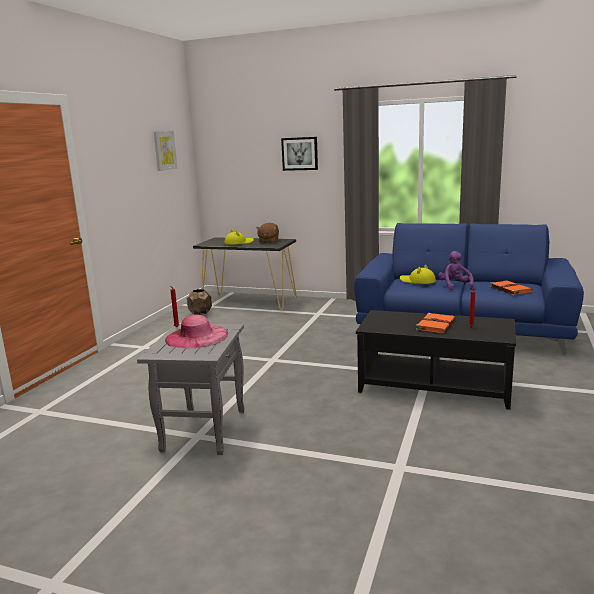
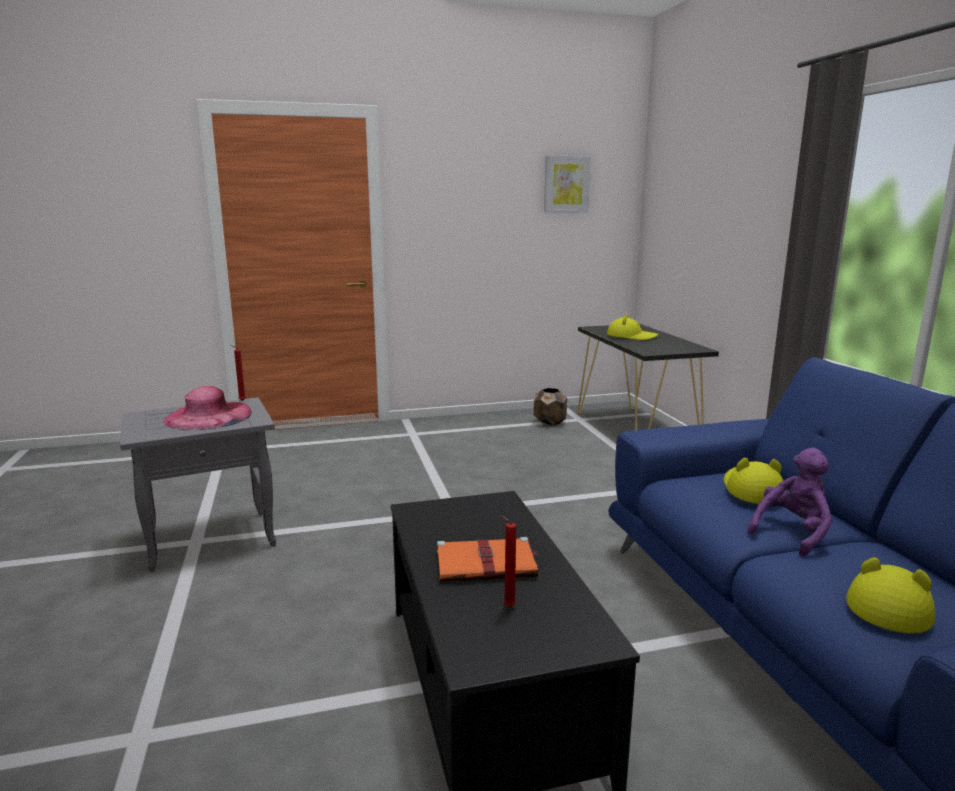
camera: 55 degrees right, 0 degrees up
(268, 241) = (670, 344): brown plush toy -> none
(300, 153) = (748, 197): picture -> none
(509, 289) = (889, 604): orange book -> yellow hat

